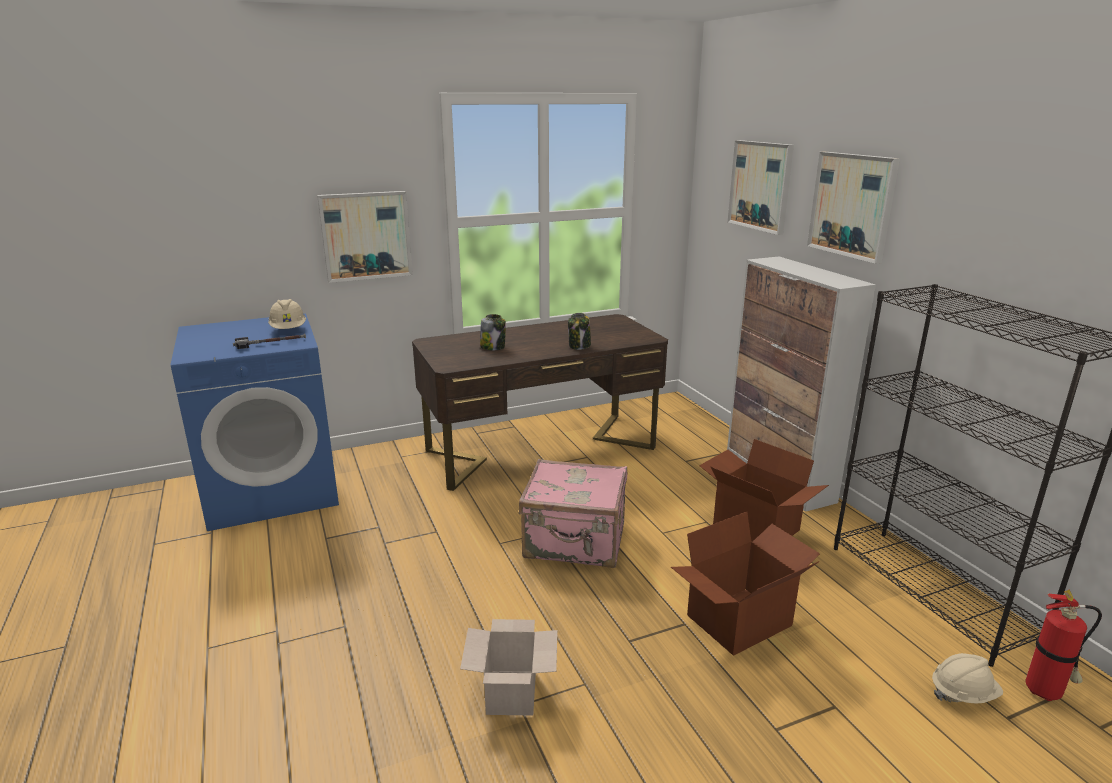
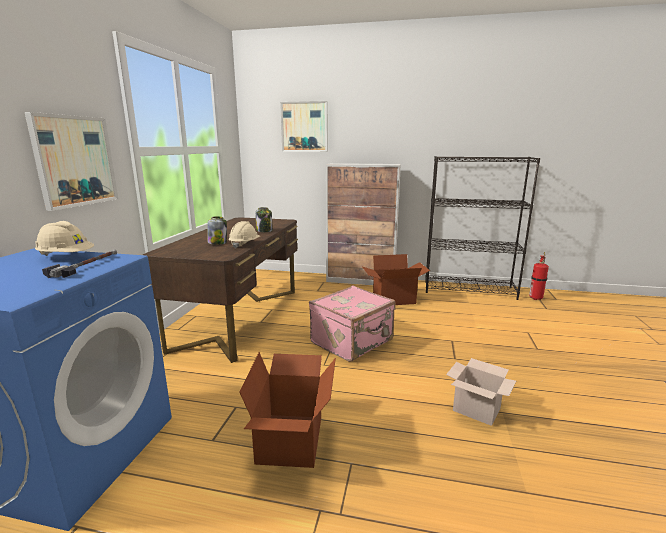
camera: 55 degrees left, 5 degrees down
(740, 622) = (460, 328): cardboard box -> cardboard box (292, 440)
(852, 205) = (375, 128): picture -> none
(963, 693) = (530, 309): beige hard hat -> beige hard hat (244, 244)

